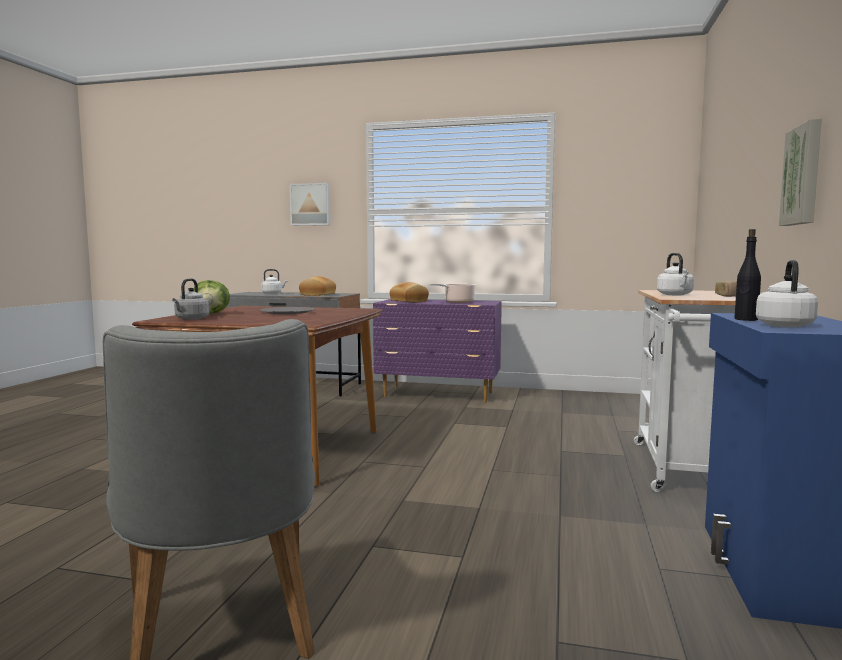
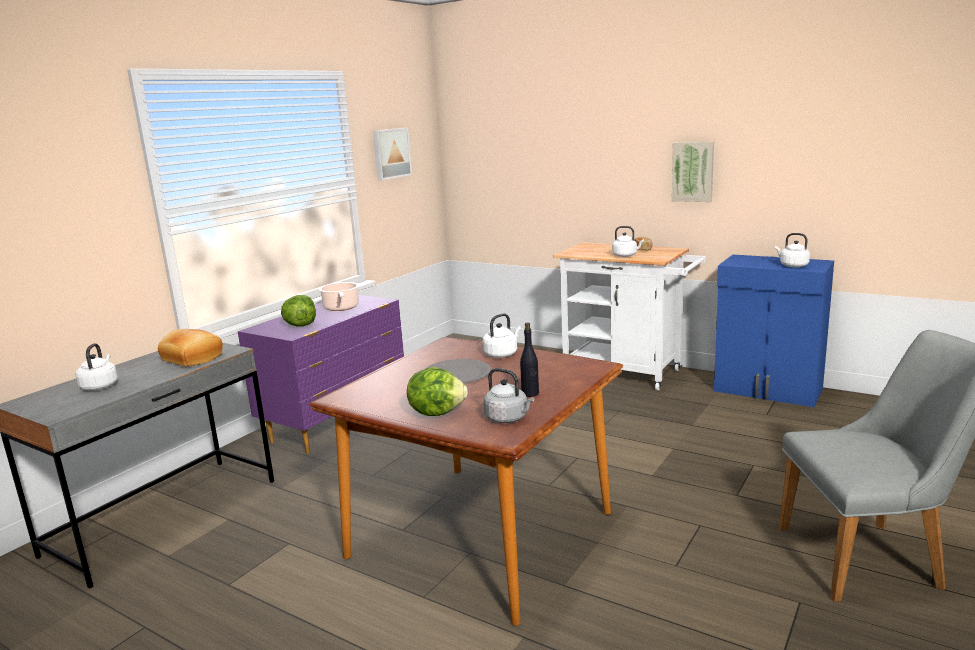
camera: 70 degrees left, 10 degrees up
(311, 204) = (56, 213): picture -> picture (390, 153)
(336, 314) = (502, 354): none -> white kettle
(408, 301) = (300, 325): bread -> lettuce
(746, 319) = (763, 266): black bottle -> black bottle (530, 394)

